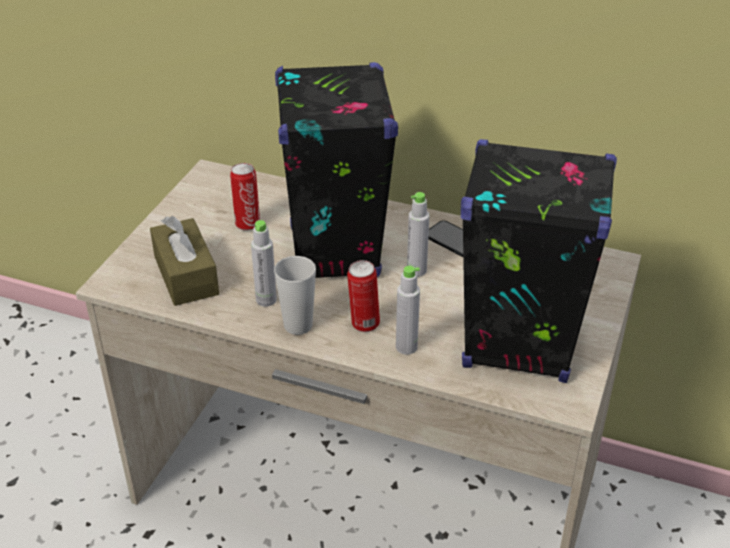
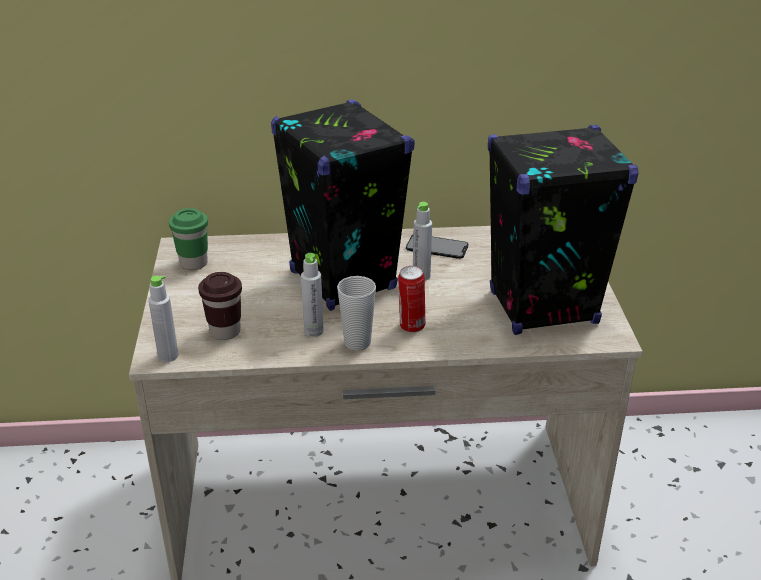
camera: 25 degrees left, 5 degrees down
(186, 275) = (225, 331): brown tissue box -> brown cup
(209, 195) = (193, 263): none -> green cup
(247, 223) = (248, 277): can -> none
(406, 347) = (459, 333): grey bottle -> grey bottle (168, 356)

